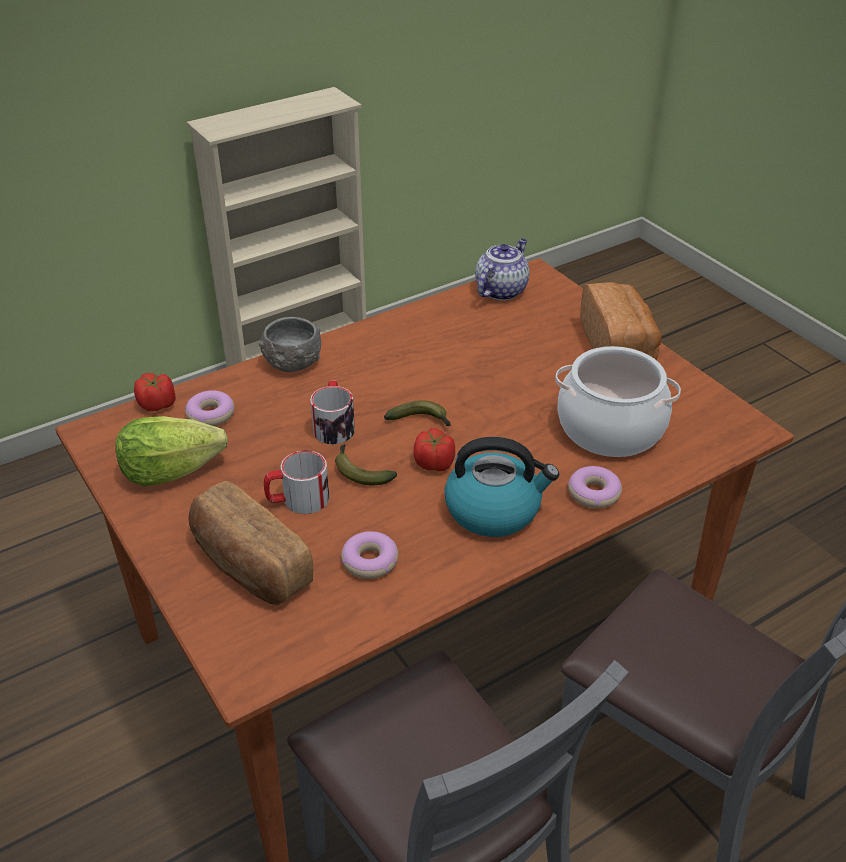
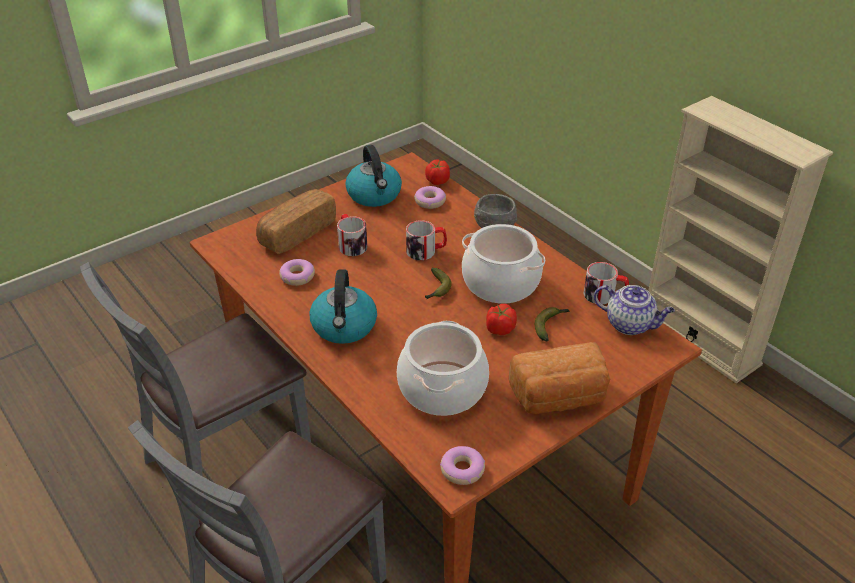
camera: 85 degrees right, 0 degrees up
(170, 471) = (374, 195): lettuce -> kettle
(360, 471) = (380, 266): banana -> banana (550, 325)
(416, 368) = (500, 283): none -> cooking pot
(434, 463) = (390, 297): tomato -> tomato (500, 329)
(451, 299) = (604, 296): none -> mug
(594, 493) = (363, 376): donut -> donut (462, 470)

